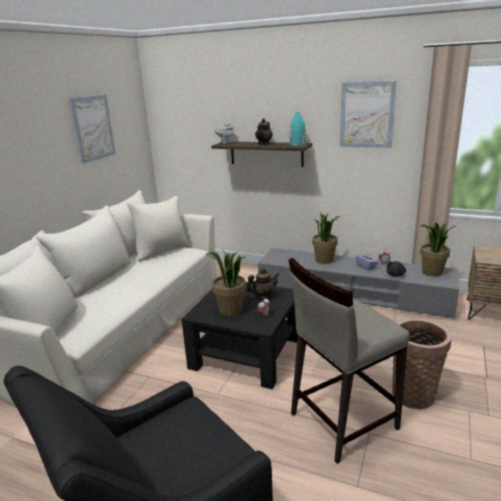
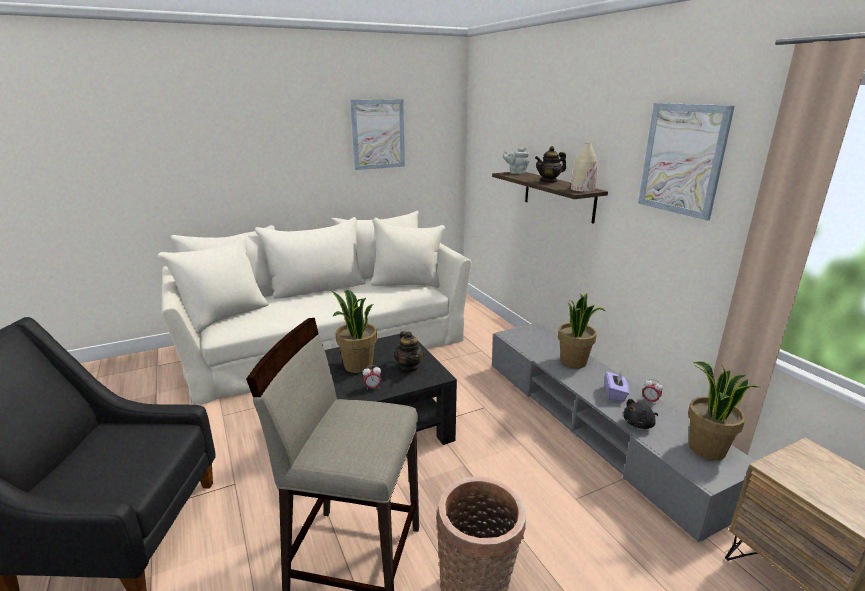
camera: 40 degrees right, 0 degrees up
(263, 296) = (409, 367): teapot -> teapot turned 45 degrees clockwise
(297, 144) = (582, 189): turquoise vase -> beige vase

